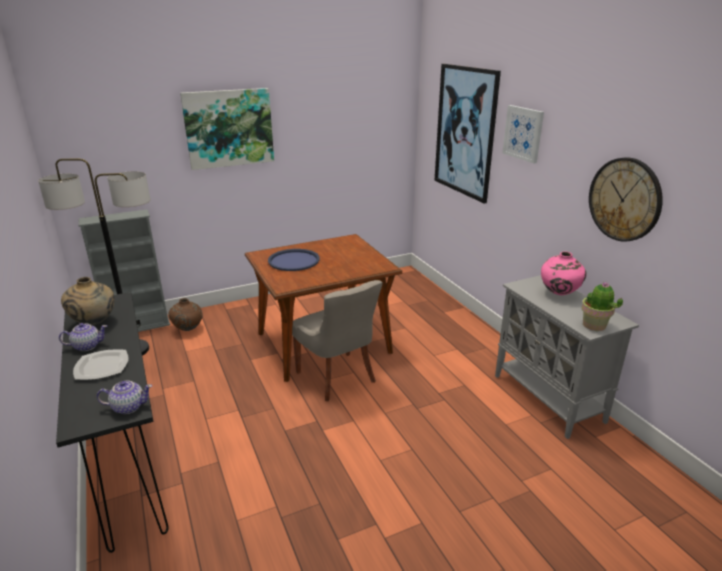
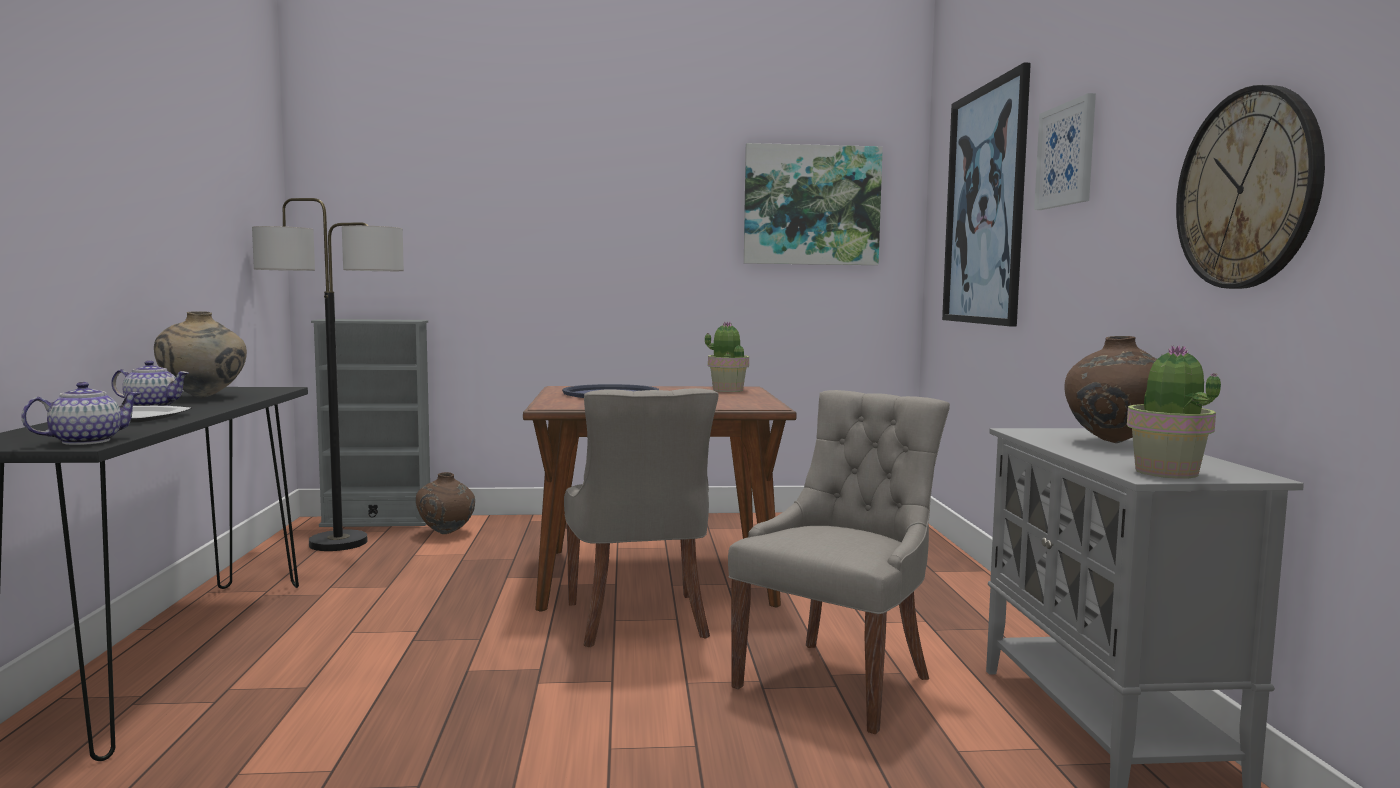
camera: 20 degrees right, 20 degrees down
(128, 407) = (85, 441): teapot -> teapot turned 60 degrees counterclockwise
(229, 128) = (577, 205): picture -> picture (811, 205)
(346, 243) = (727, 390): none -> potted plant
(443, 396) = (838, 681): none -> grey chair
(559, 294) = (1115, 443): pink vase -> brown vase

